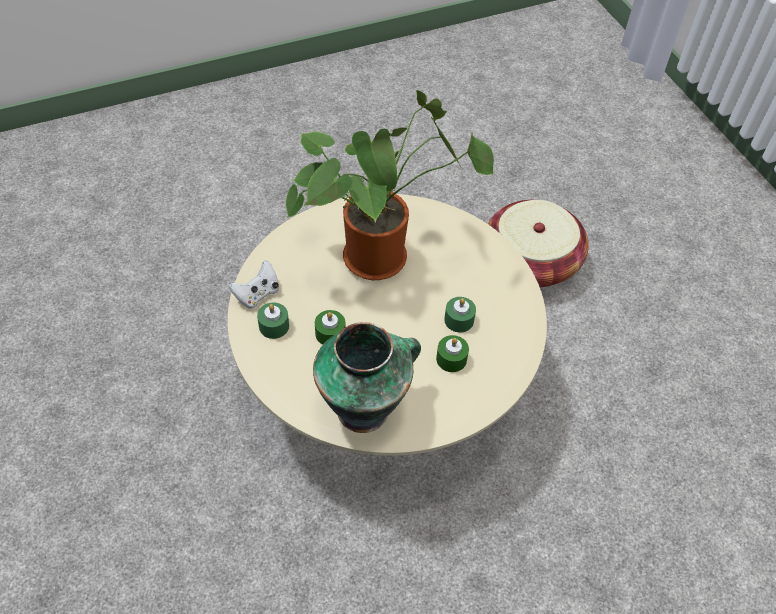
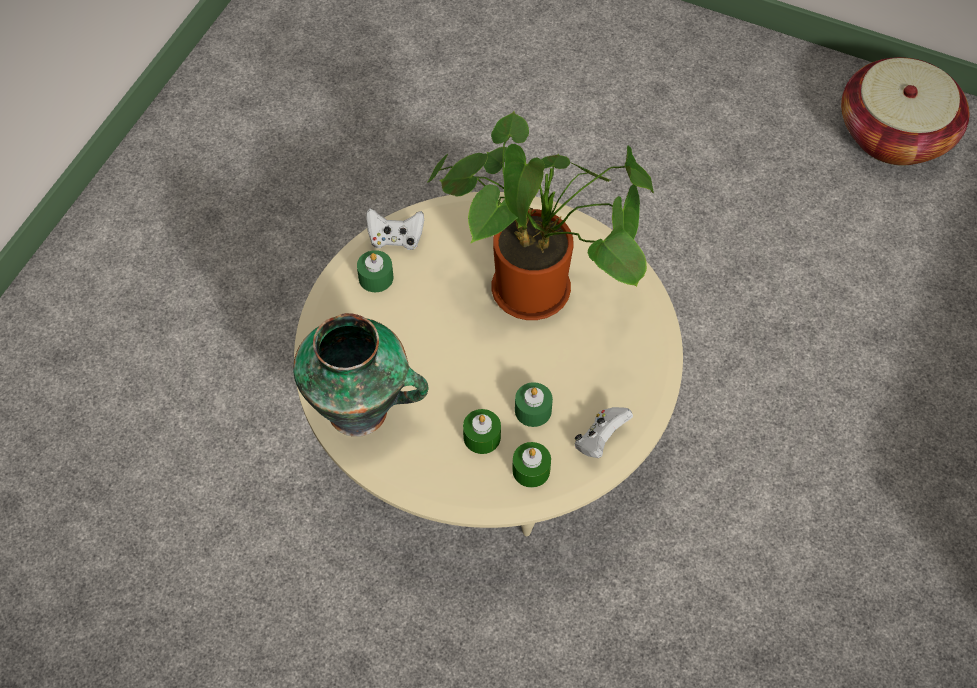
camera: 50 degrees right, 5 degrees up
(330, 333) = (411, 324): green candle -> green candle (531, 470)
(512, 304) = (600, 440): none -> white game controller
(531, 261) = (773, 441): basket -> basket (895, 134)

